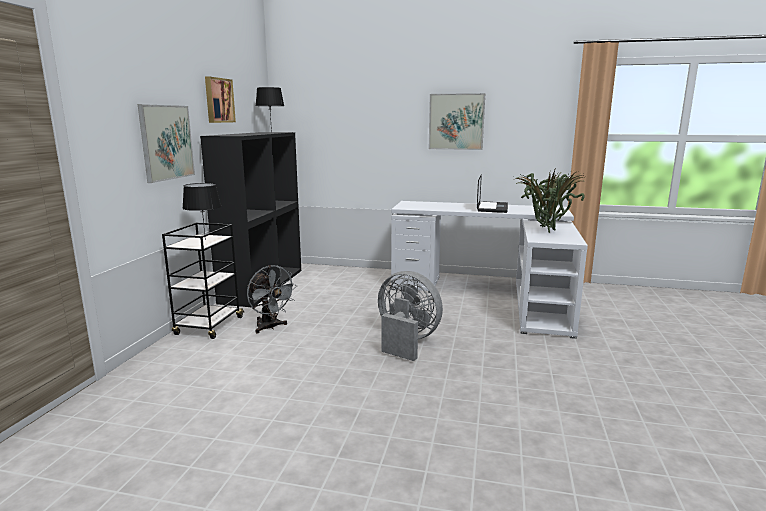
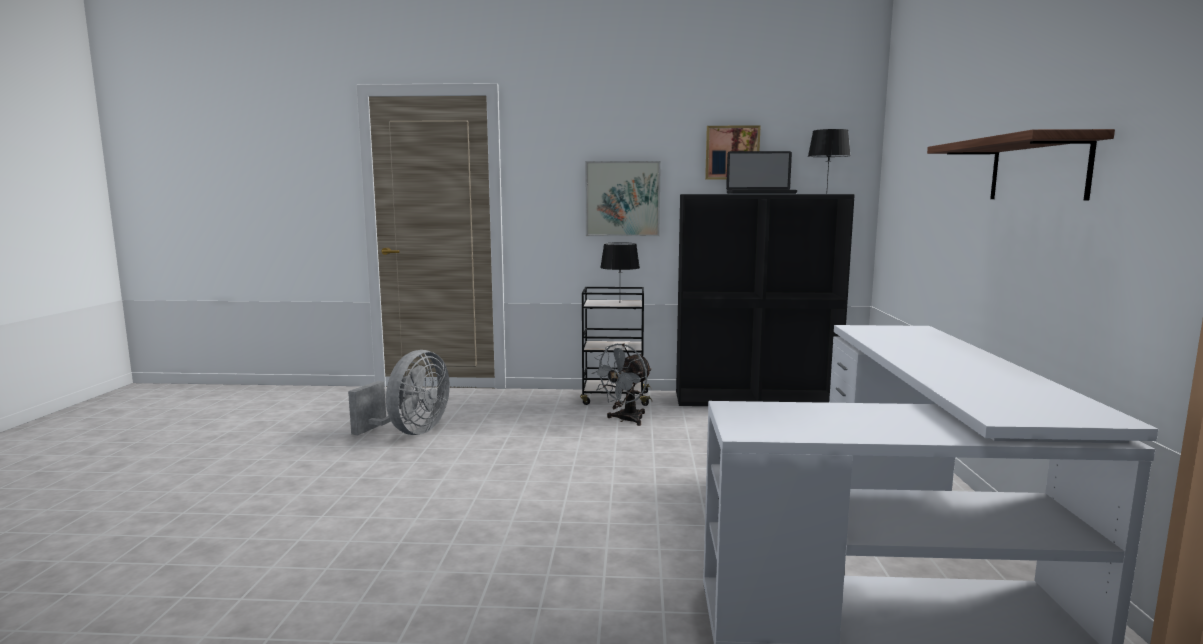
camera: 80 degrees right, 5 degrees down
(406, 341) = (619, 490): grey fan -> grey fan (410, 432)
(456, 122) = (1038, 169): picture -> shelf
(492, 208) = (963, 368): laptop -> laptop (760, 193)
(545, 232) = (820, 414): potted plant -> none

